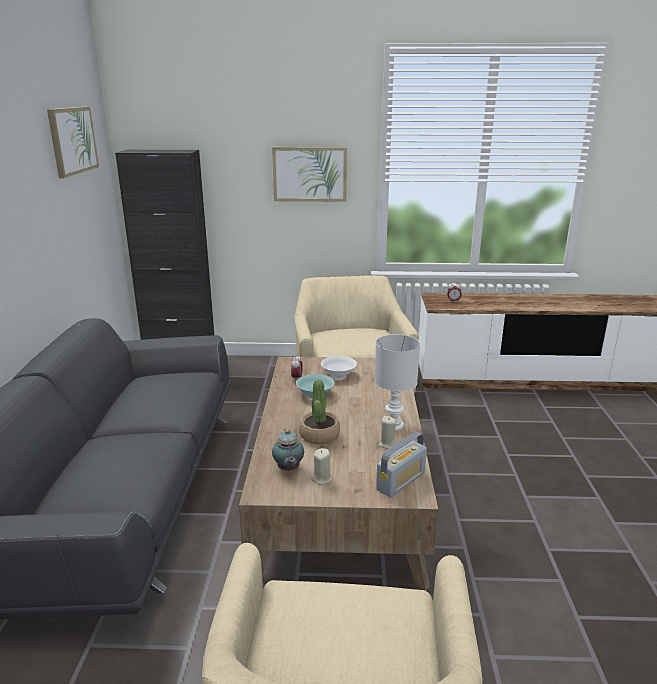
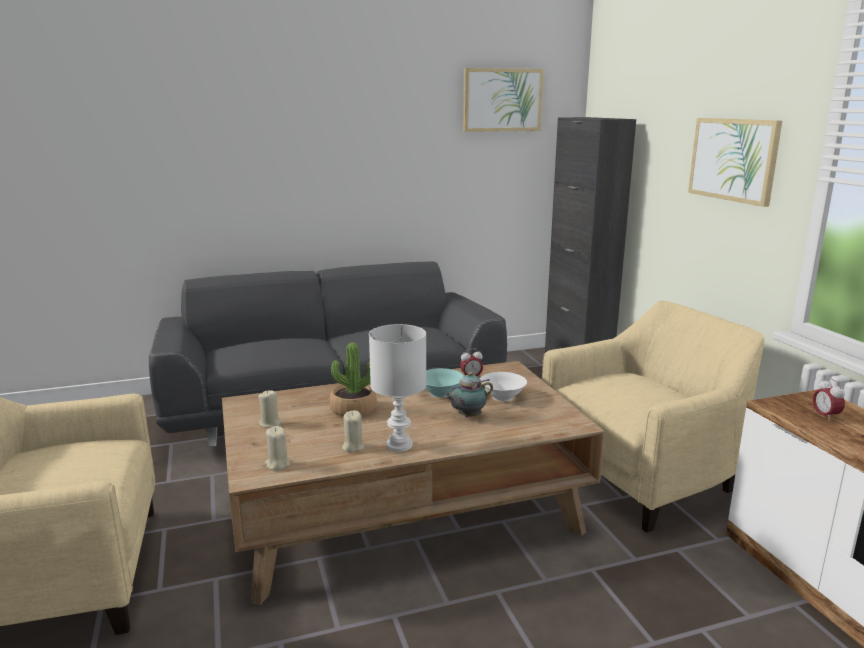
camera: 70 degrees right, 5 degrees down
(288, 469) = (282, 406): teapot -> teapot (468, 416)
(401, 481) = (277, 464): radio -> beige candle

